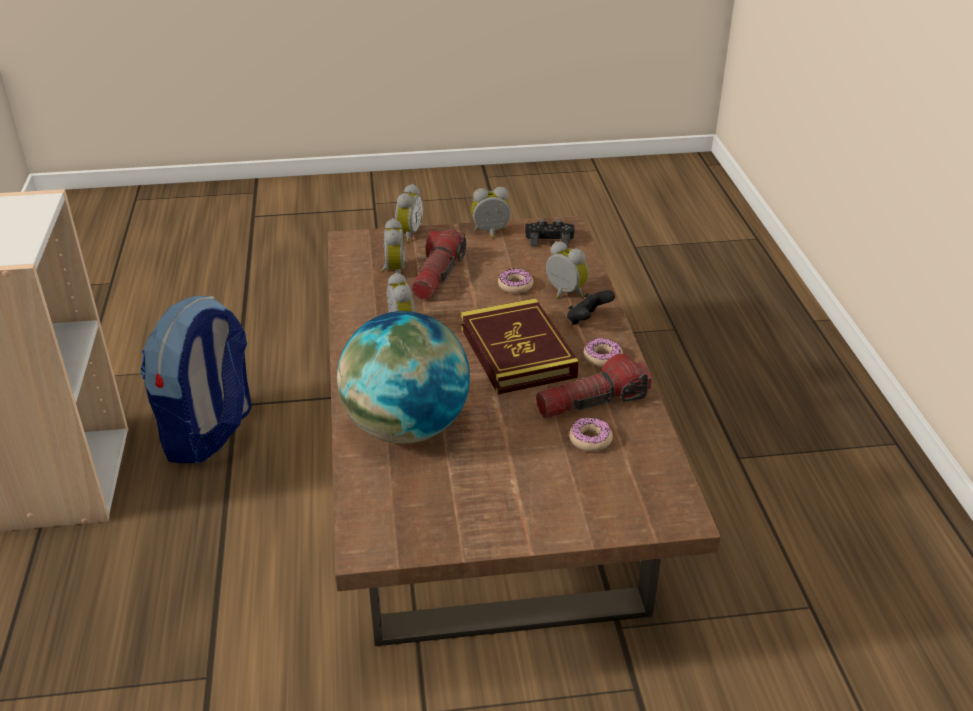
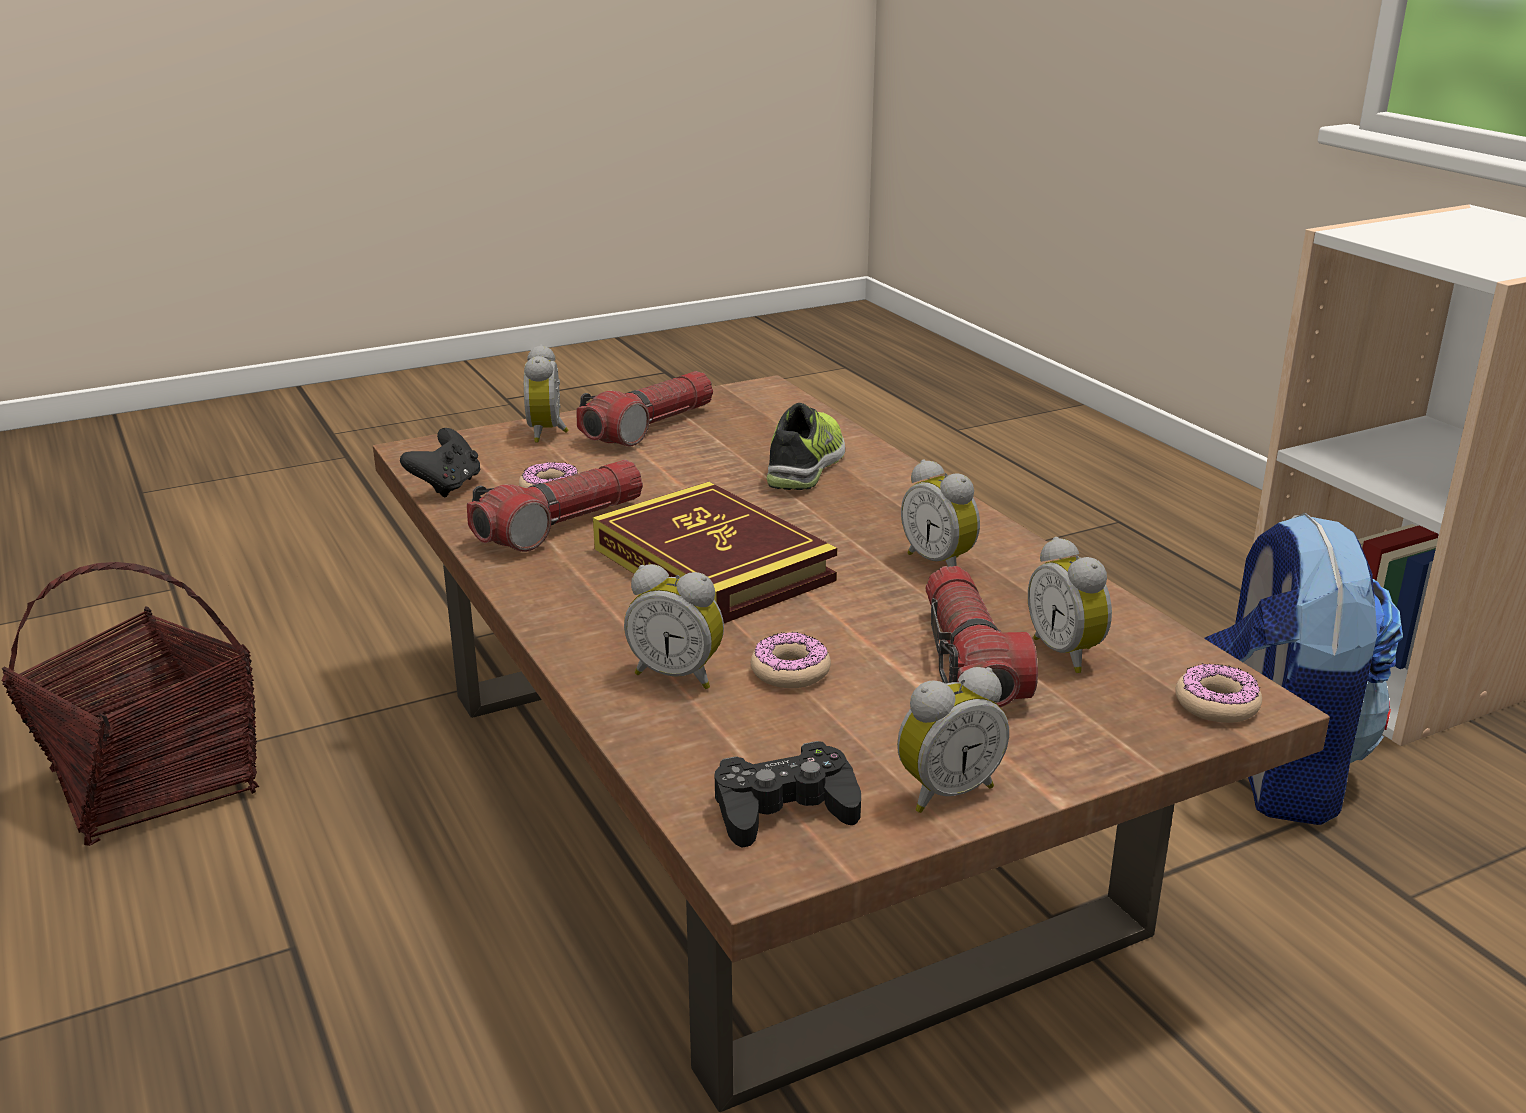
camera: 160 degrees right, 10 degrees down
(407, 427) = (807, 464): globe -> shoe
(408, 233) = (1144, 747): alarm clock -> alarm clock (549, 433)
(493, 505) = (649, 427): none -> flashlight
(587, 320) = (608, 633): black game controller -> black game controller (447, 486)
(602, 357) = (560, 581): donut -> donut (1216, 704)
(848, 585) = (155, 783): none -> basket

